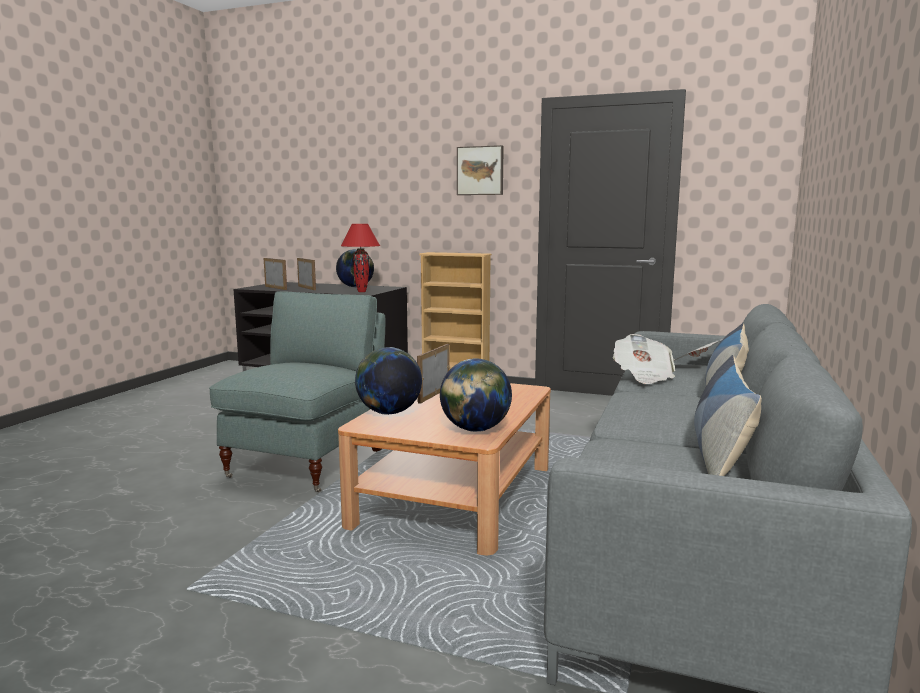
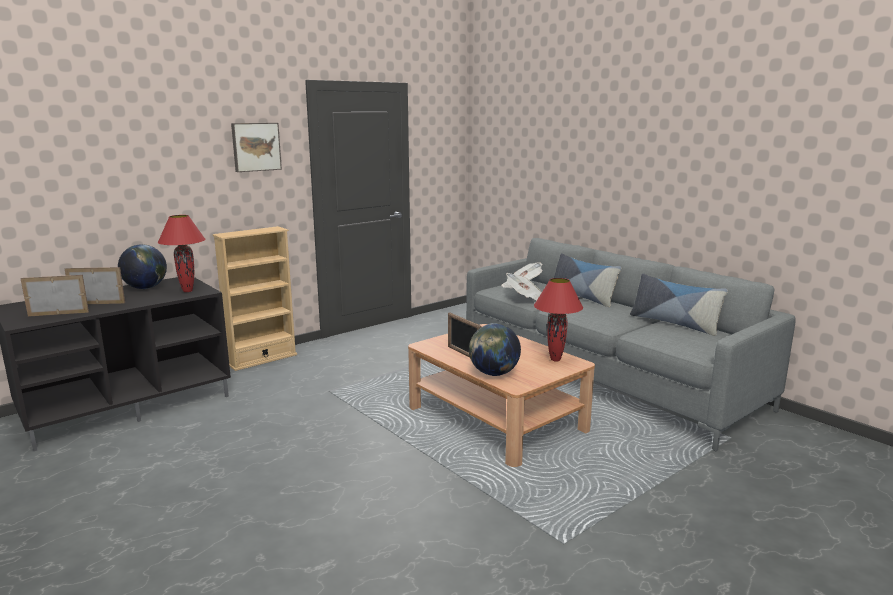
camera: 60 degrees left, 5 degrees up
(308, 463) = (369, 458): grey armchair -> none
(475, 430) = (555, 360): globe -> red table lamp

